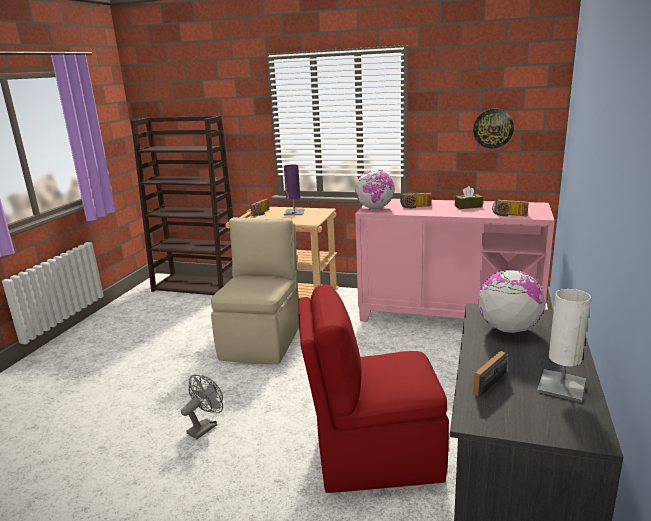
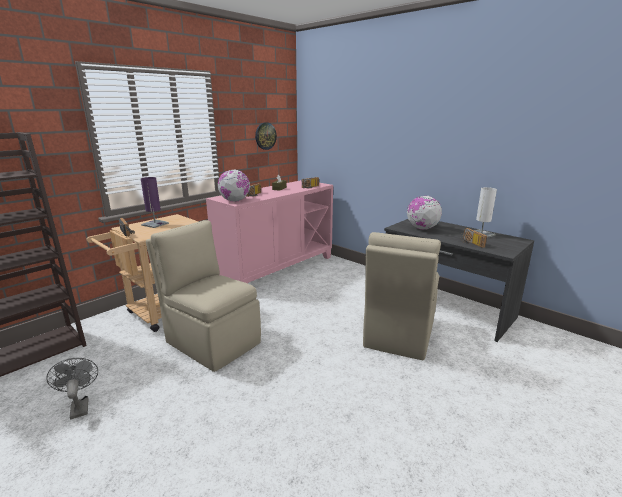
camera: 65 degrees left, 0 degrees up
(205, 427) = (314, 399): grey fan -> grey fan (79, 406)
(374, 456) = (398, 335): red chair -> beige chair

